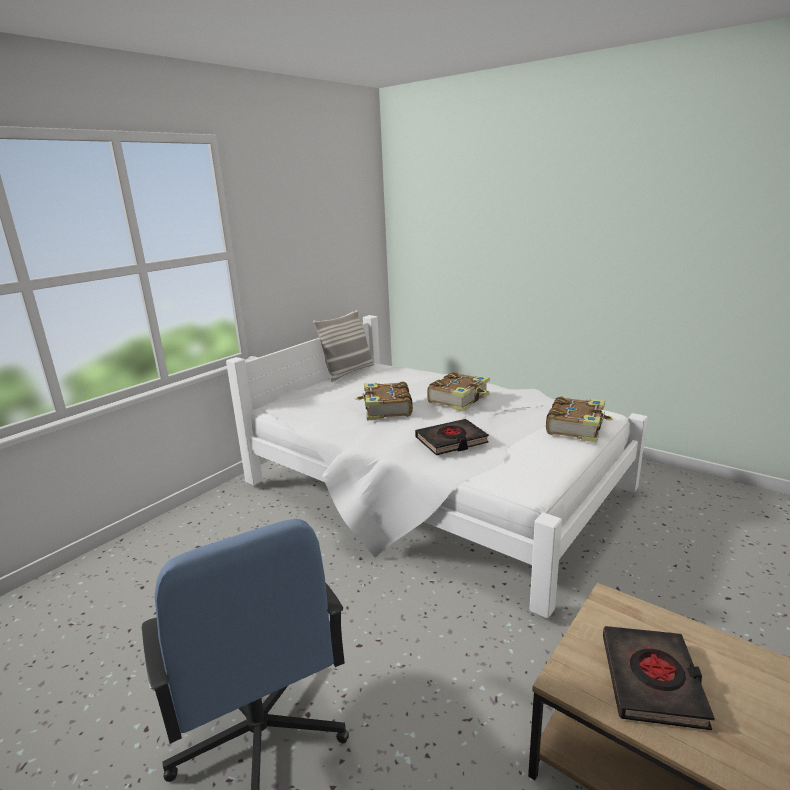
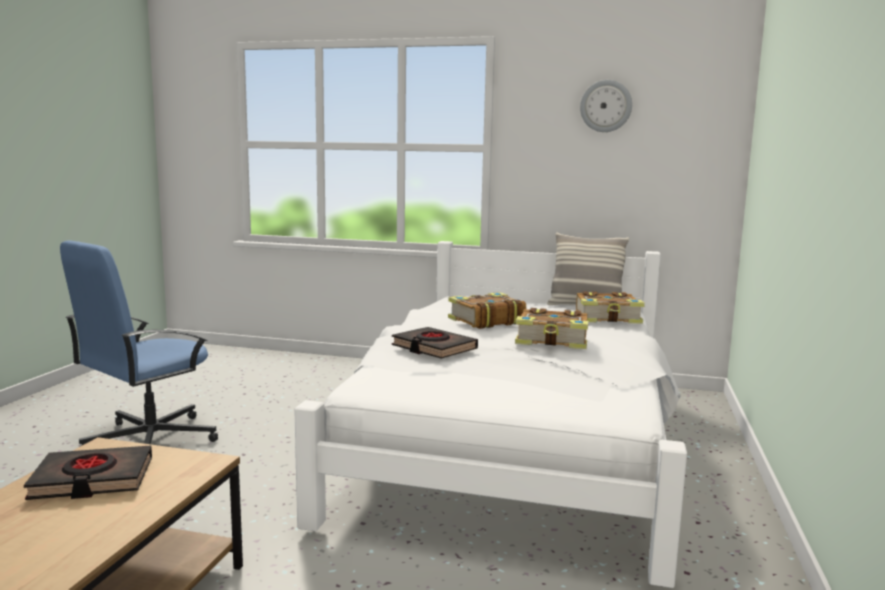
camera: 65 degrees right, 10 degrees down
(310, 203) = (606, 106): none -> wall clock
(576, 427) = (548, 399): book -> book (608, 318)

